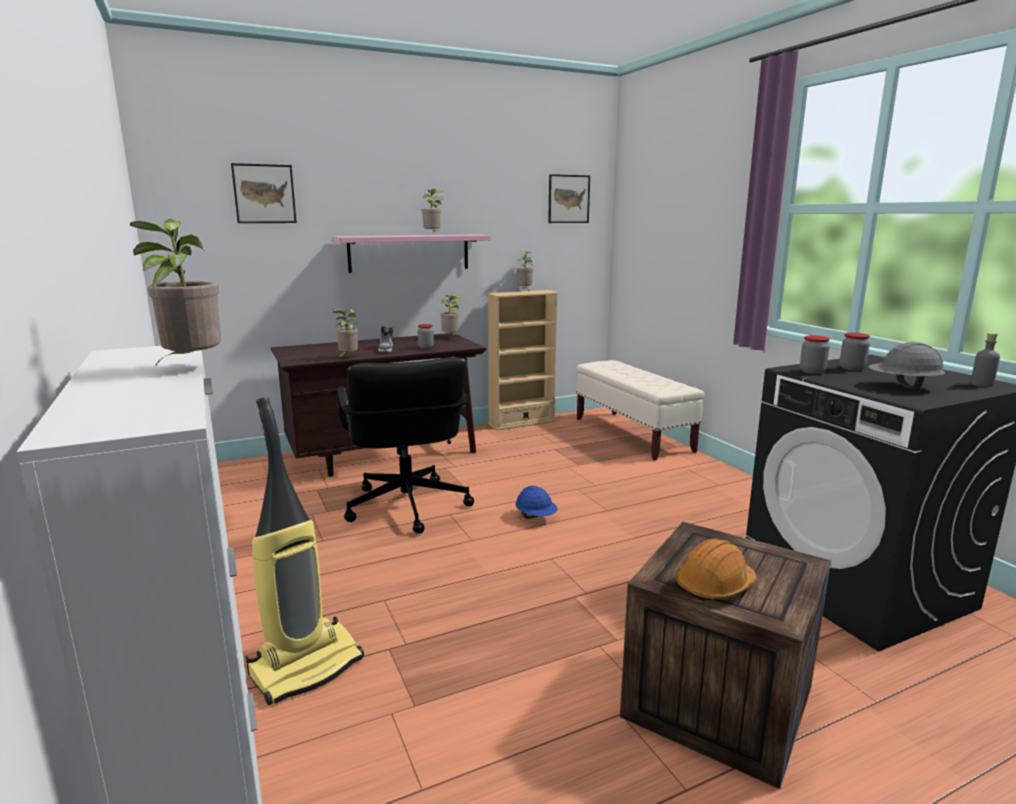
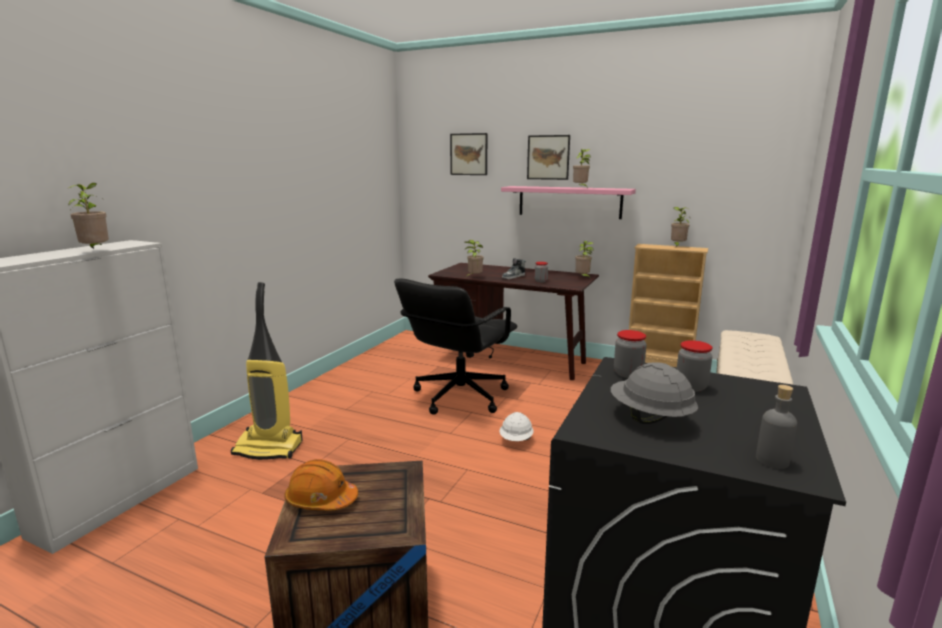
camera: 50 degrees right, 0 degrees up
(536, 517) = (516, 440): blue hard hat -> white hard hat
(568, 199) = (747, 155): picture -> picture (548, 157)

